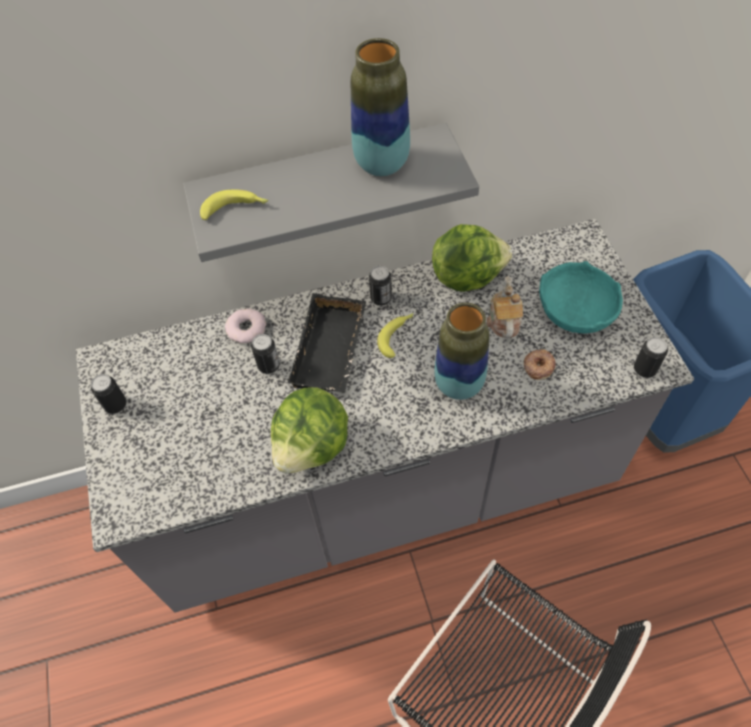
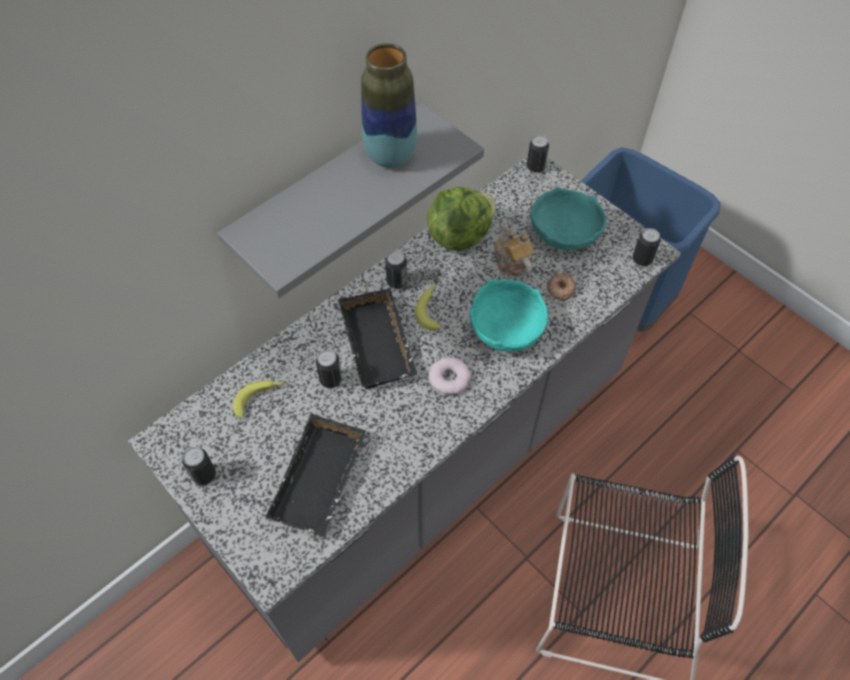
camera: 30 degrees left, 0 degrees up
(206, 454) = (321, 481): none -> black tray
(236, 209) = (285, 239): banana -> banana (259, 398)
(246, 328) = (289, 355): donut -> donut (449, 378)
(313, 446) = (413, 432): lettuce -> none
(459, 384) = (506, 329): vase -> turquoise bowl
(583, 235) = (535, 167): none -> can

